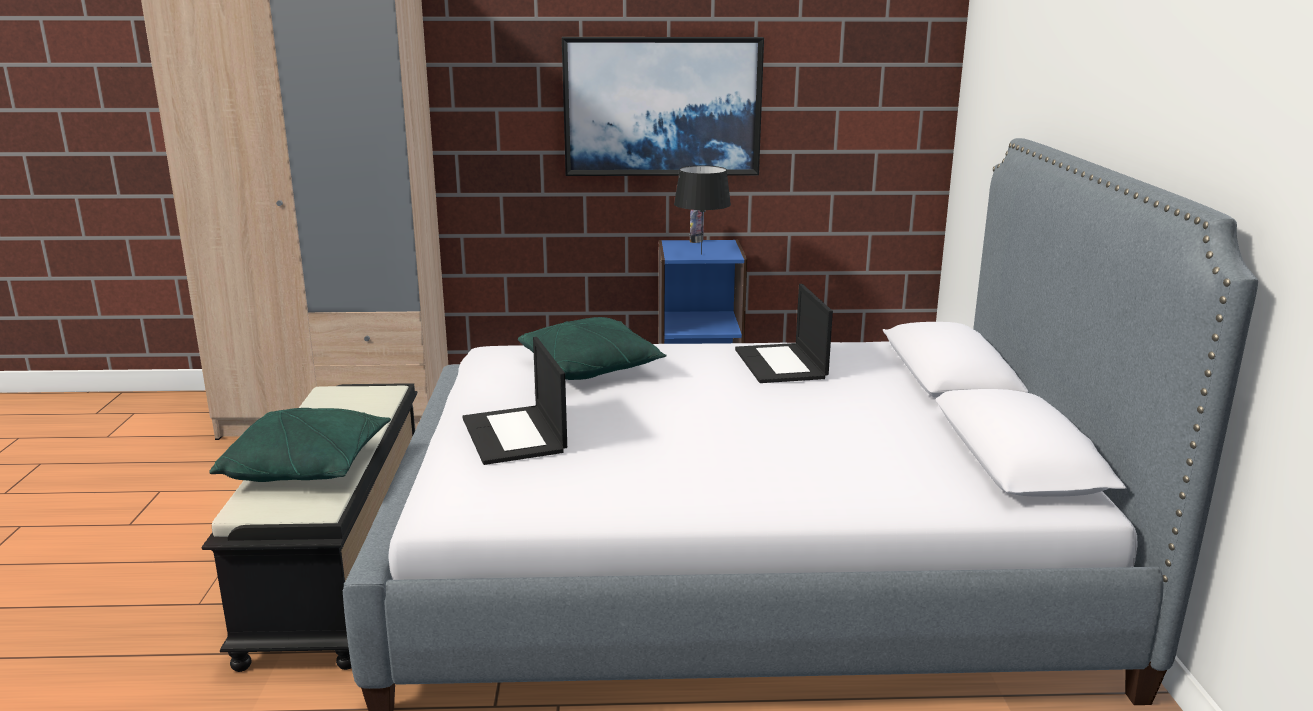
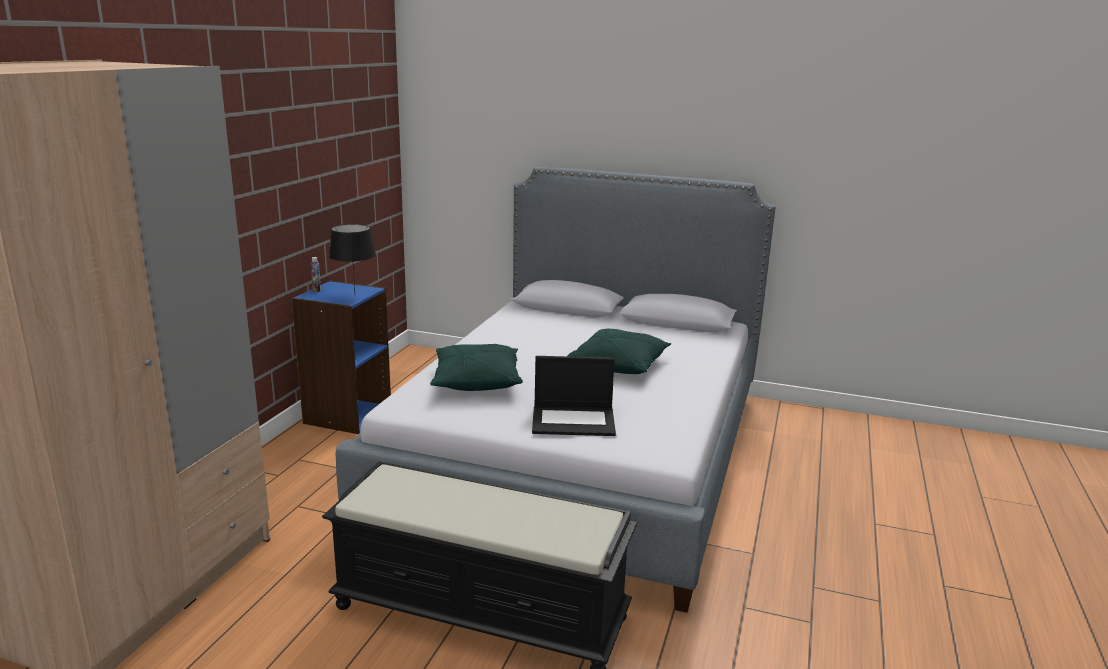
camera: 70 degrees left, 0 degrees up
(307, 467) = (523, 518): green pillow -> green pillow (619, 364)
(662, 106) = (276, 185): picture -> none
(781, 364) = (520, 334): laptop -> none

